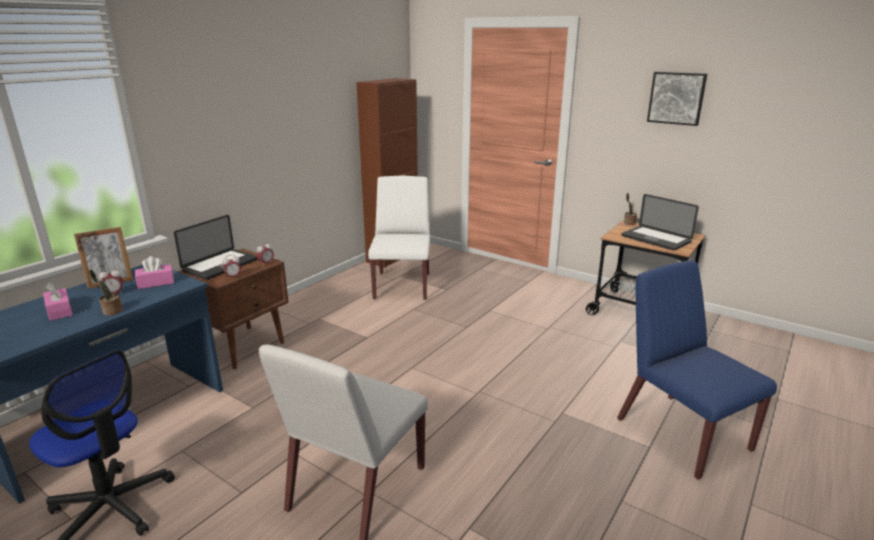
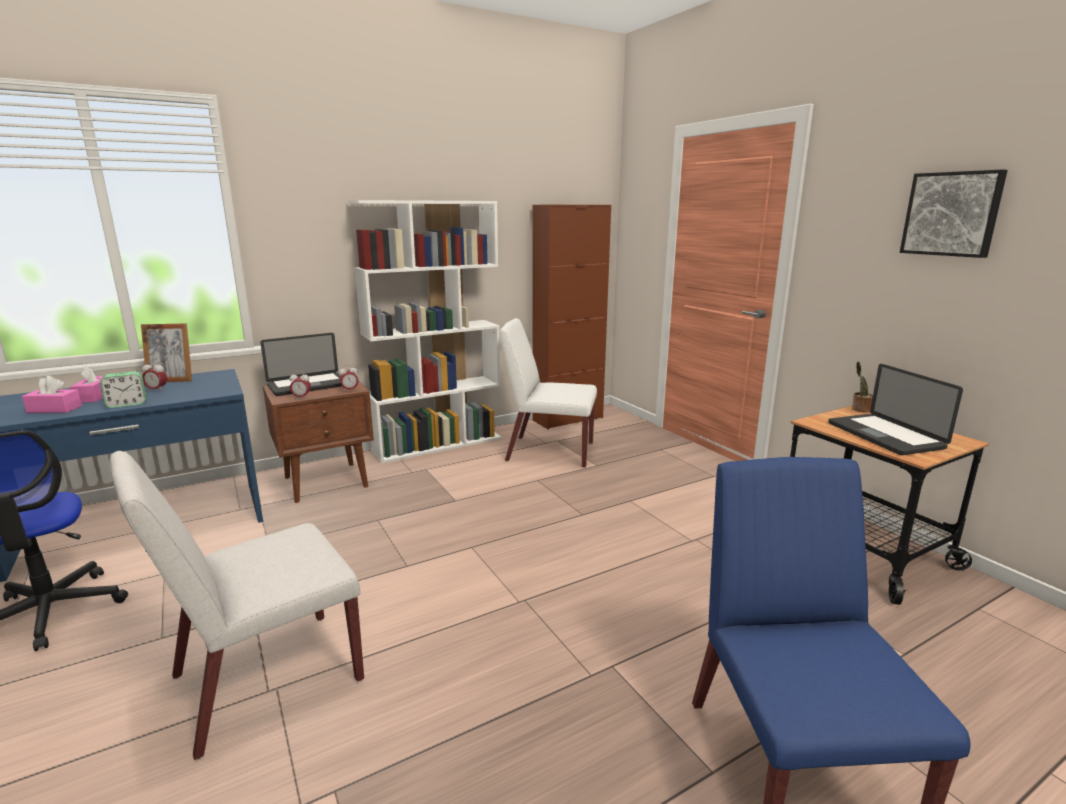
camera: 25 degrees right, 5 degrees down
(111, 312) = (127, 404): potted plant -> alarm clock
(156, 283) = (203, 386): pink tissue box -> pink tissue box (54, 409)
(307, 296) = (438, 444): none -> white bookcase
(402, 285) = (549, 452): white chair -> white chair turned 105 degrees counterclockwise

